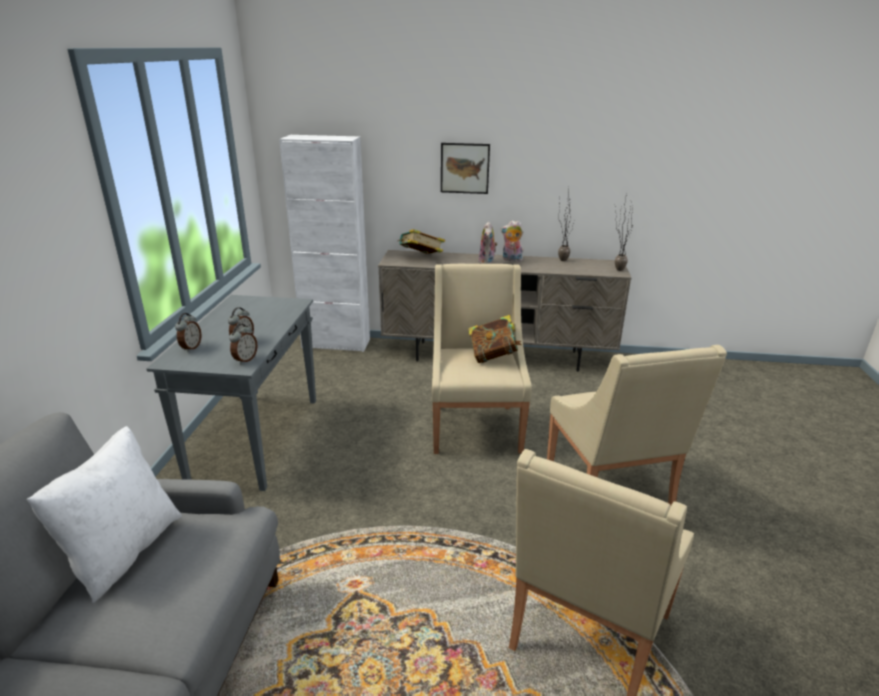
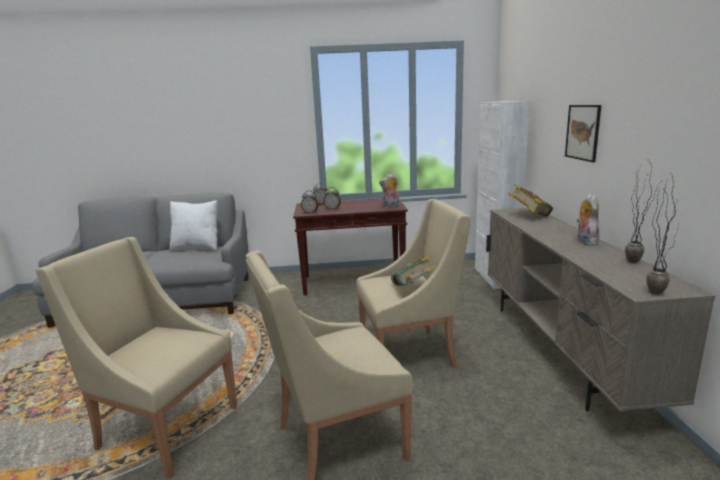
camera: 80 degrees right, 10 degrees down
(256, 438) = (354, 282): grey console table -> brown console table
(487, 262) = (557, 234): plush toy -> plush toy (390, 206)

